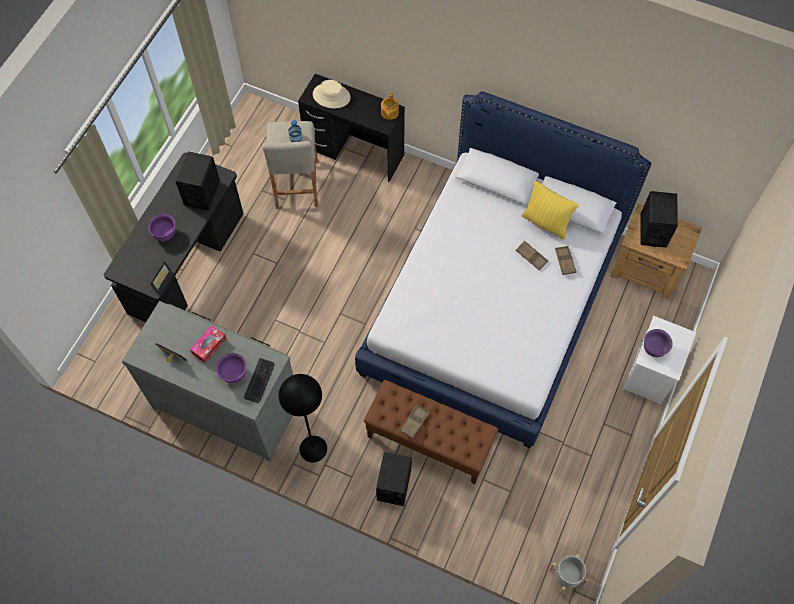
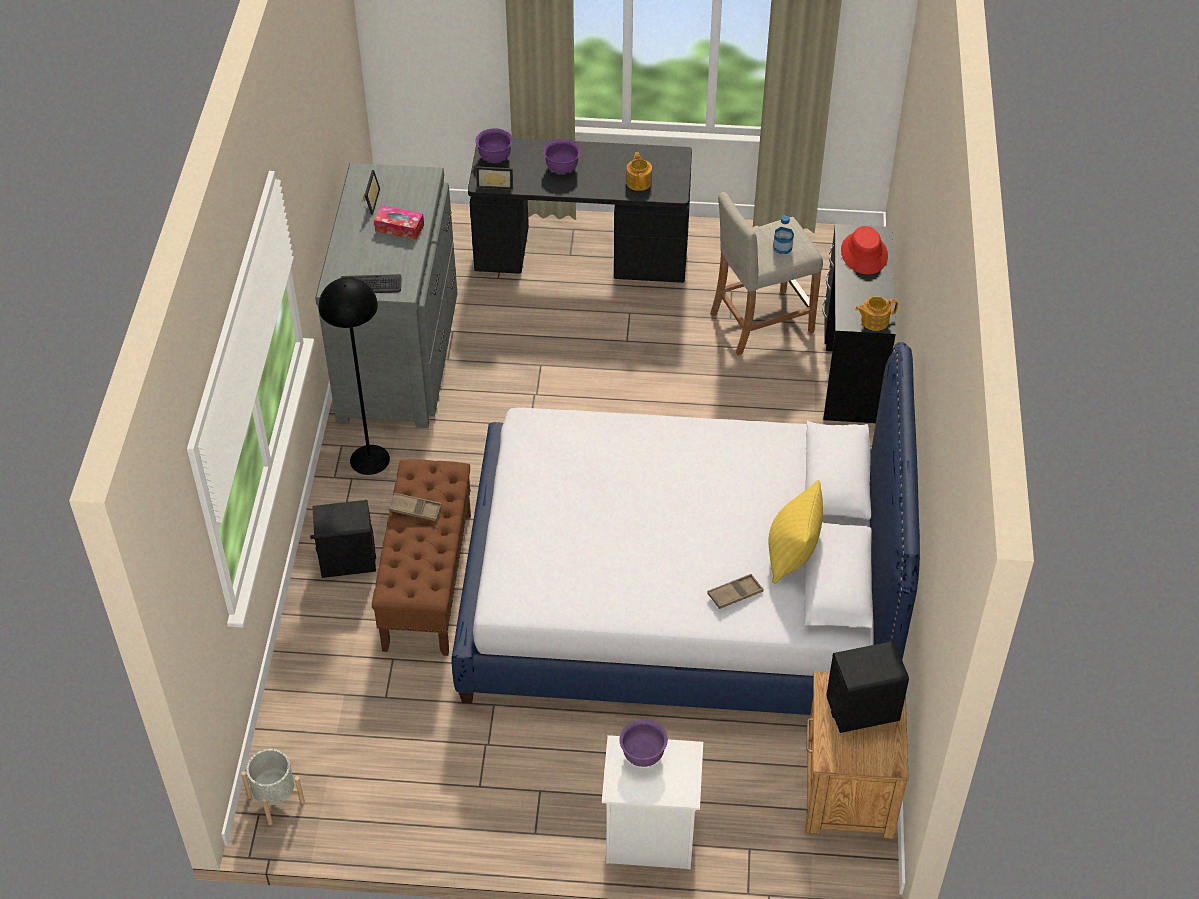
camera: 70 degrees right, 15 degrees down
(202, 193) = (639, 182): black speaker -> teapot
(234, 374) = (370, 260): purple bowl -> purple bowl (495, 157)
(331, 96) = (864, 254): beige hat -> red hat
(531, 257) = (722, 551): brown tray -> none

